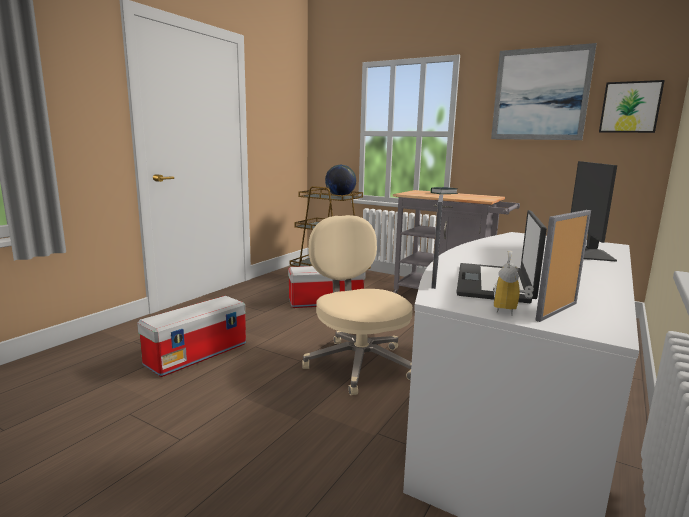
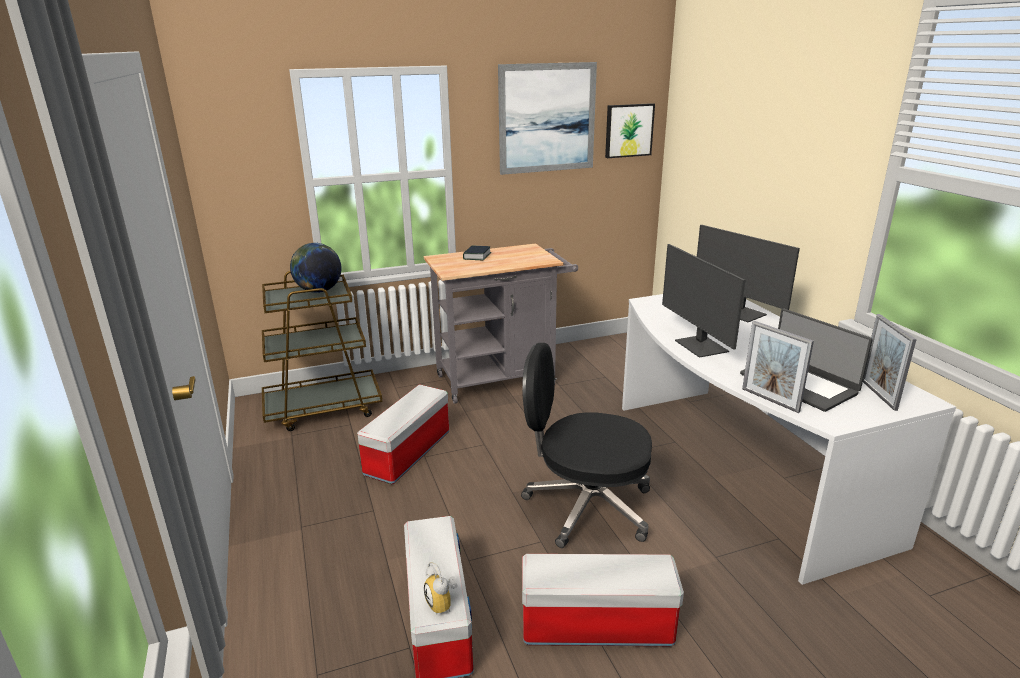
camera: 50 degrees left, 10 degrees up
(239, 403) = (595, 626): none -> storage box
(358, 363) = (586, 506): beige office chair -> black office chair
(481, 253) = (700, 346): none -> monitor
(510, 311) = (871, 409): alarm clock -> alarm clock (443, 604)

